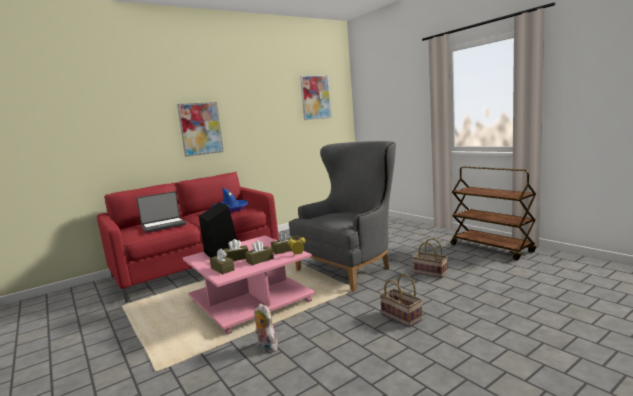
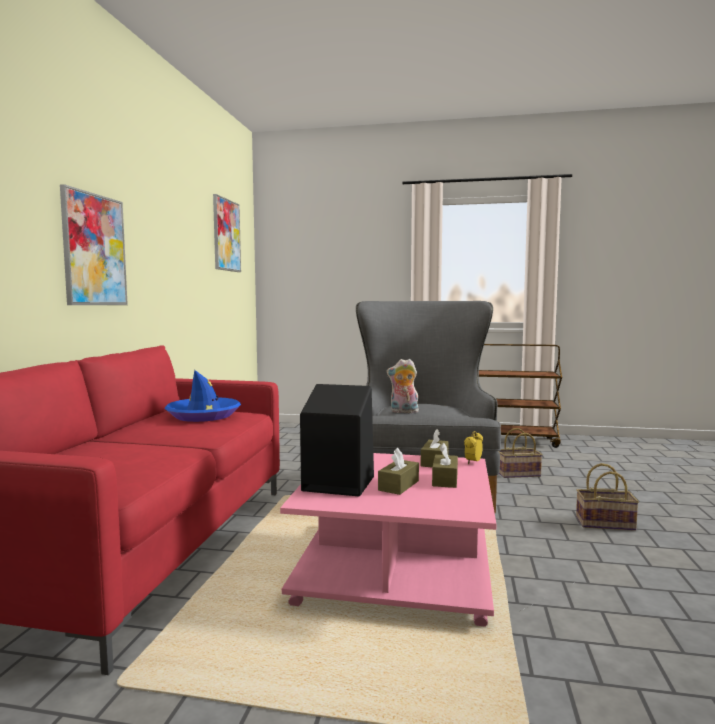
camera: 45 degrees left, 5 degrees down
(163, 225) = (129, 455): laptop -> none
(222, 269) = (431, 503): brown tissue box -> none
(266, 347) = (573, 616): plush toy -> plush toy (403, 412)

